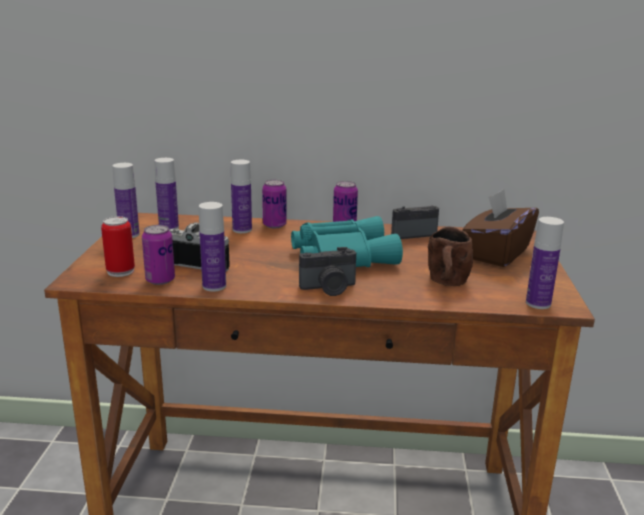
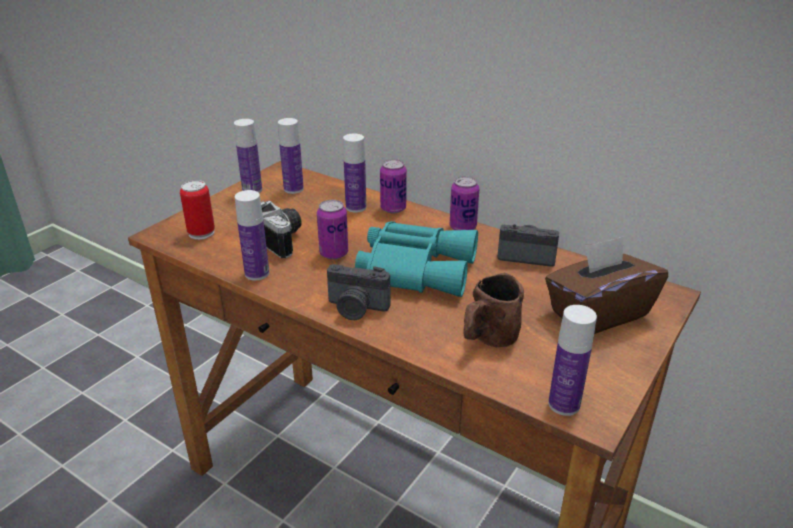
camera: 30 degrees right, 10 degrees up
(160, 280) = (221, 252): can -> can (334, 253)

